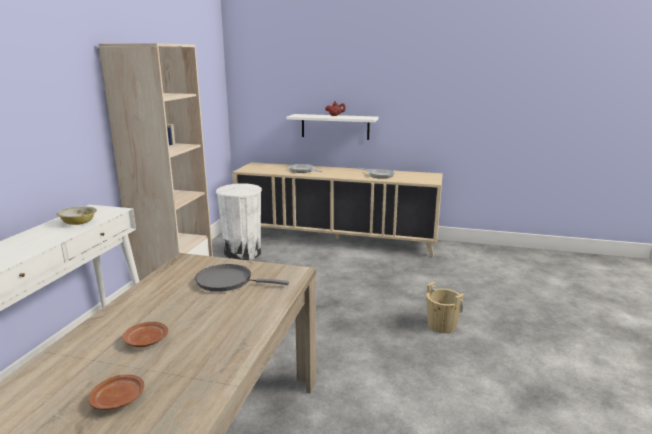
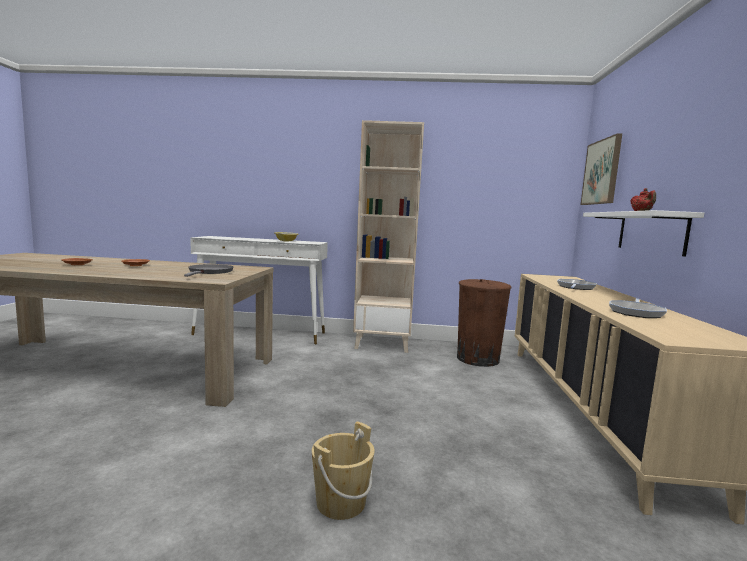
camera: 80 degrees right, 10 degrees down
(242, 253) = (477, 359): white trash can -> brown trash can
(261, 80) = (602, 172): none -> picture

